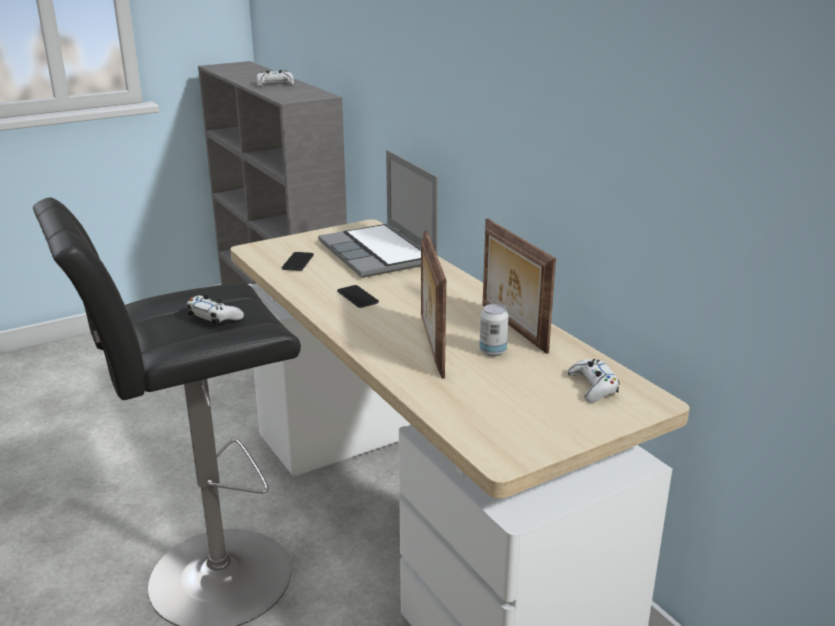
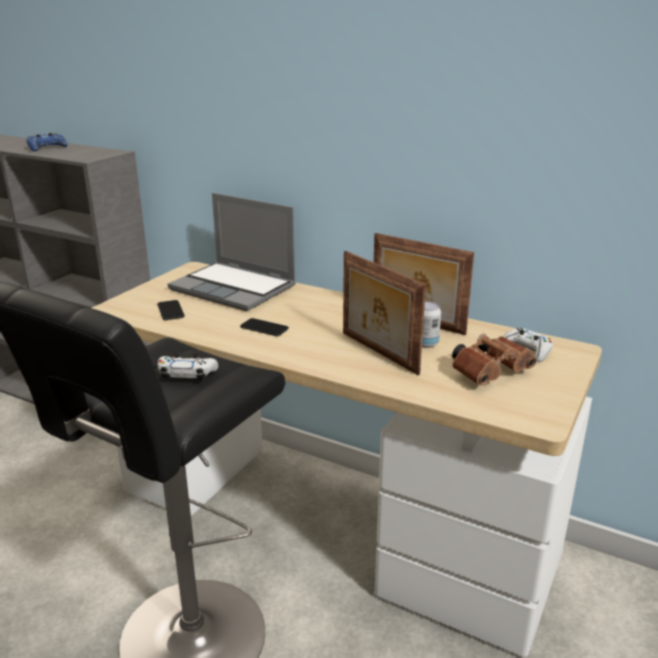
camera: 30 degrees left, 0 degrees up
(275, 84) = (46, 148): white game controller -> blue game controller
(520, 397) = (491, 372): none -> brown binoculars

